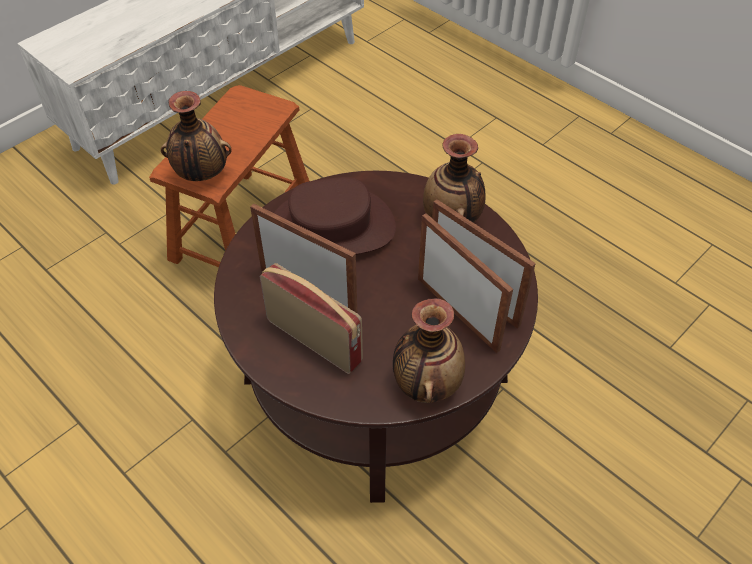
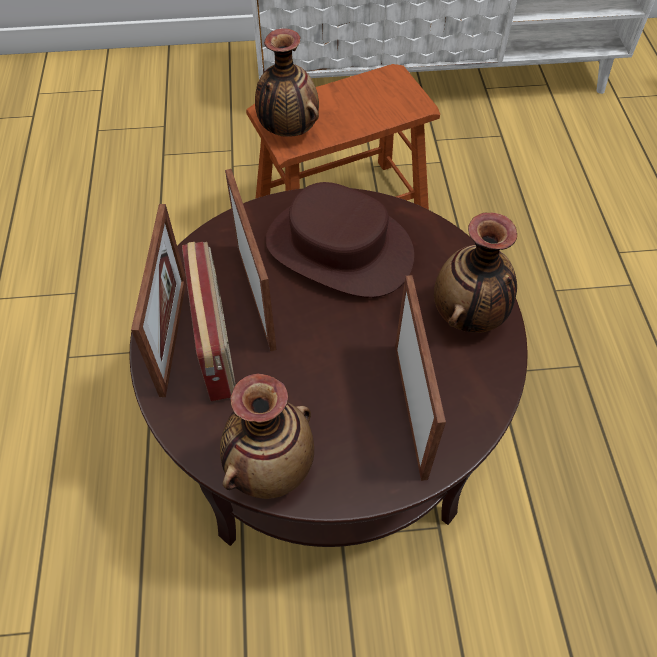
camera: 40 degrees right, 5 degrees up
(457, 313) = (374, 417): picture frame -> picture frame (173, 335)

